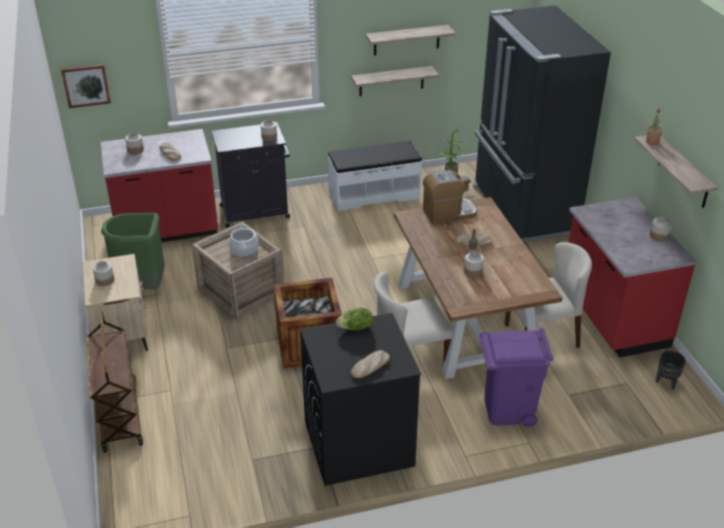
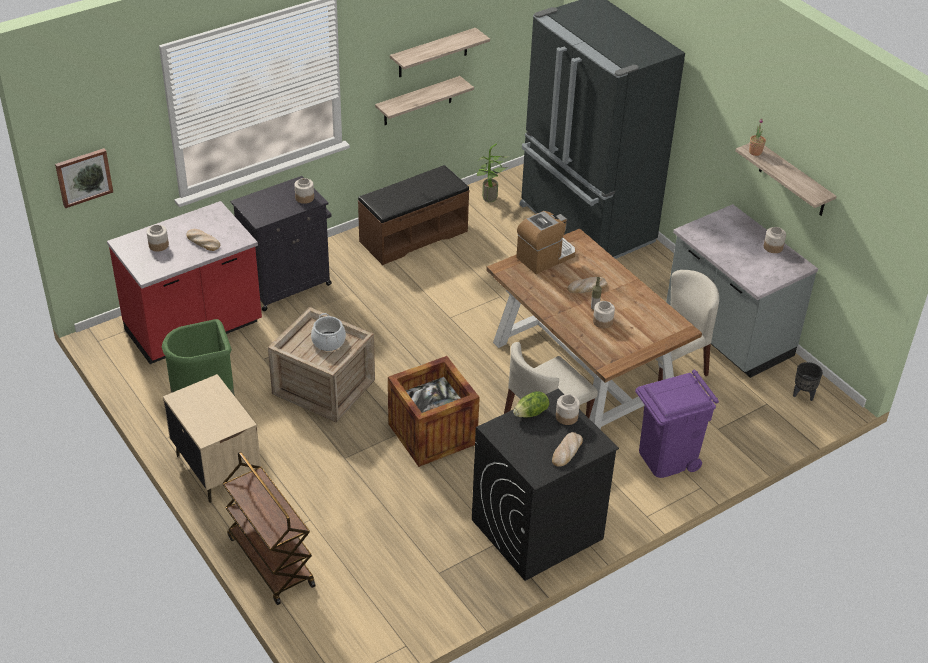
camera: 20 degrees left, 5 degrees up
(105, 280) = (204, 414): jar -> jar (567, 417)
(374, 194) = (413, 236): white bench -> brown bench
(612, 318) = (727, 335): red counter -> grey counter

